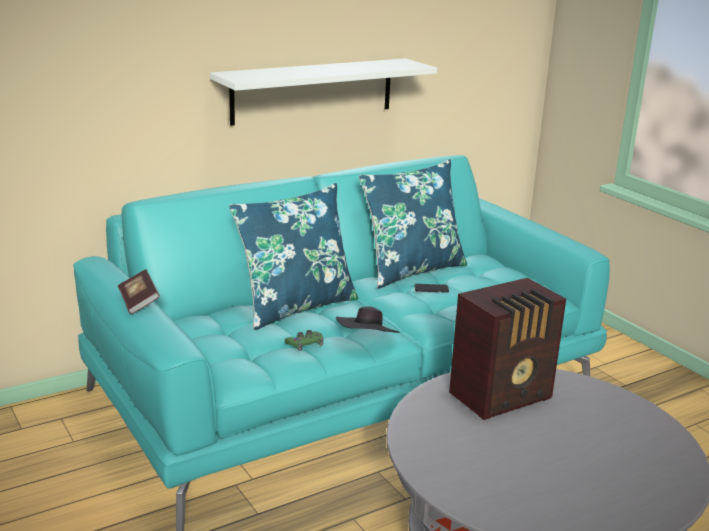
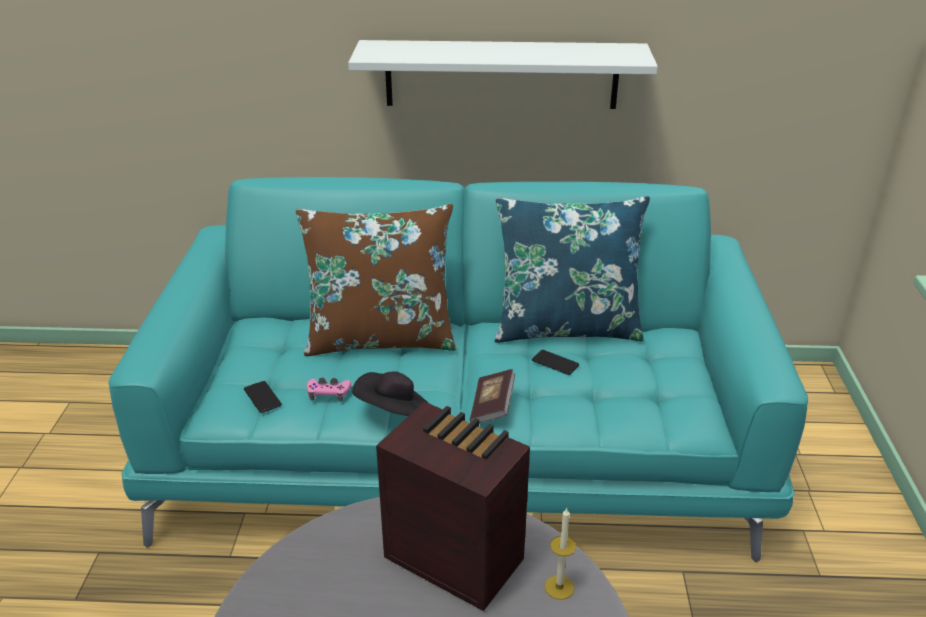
camera: 35 degrees right, 10 degrees up
(139, 302) = (179, 295): book -> book (492, 407)
(260, 360) = (262, 397): none -> phone
(296, 306) = (381, 338): blue pillow -> brown pillow
(305, 344) = (328, 393): green game controller -> pink game controller
(503, 397) = (453, 556): radio -> radio turned 150 degrees counterclockwise
(577, 389) = (559, 587): none -> candle

